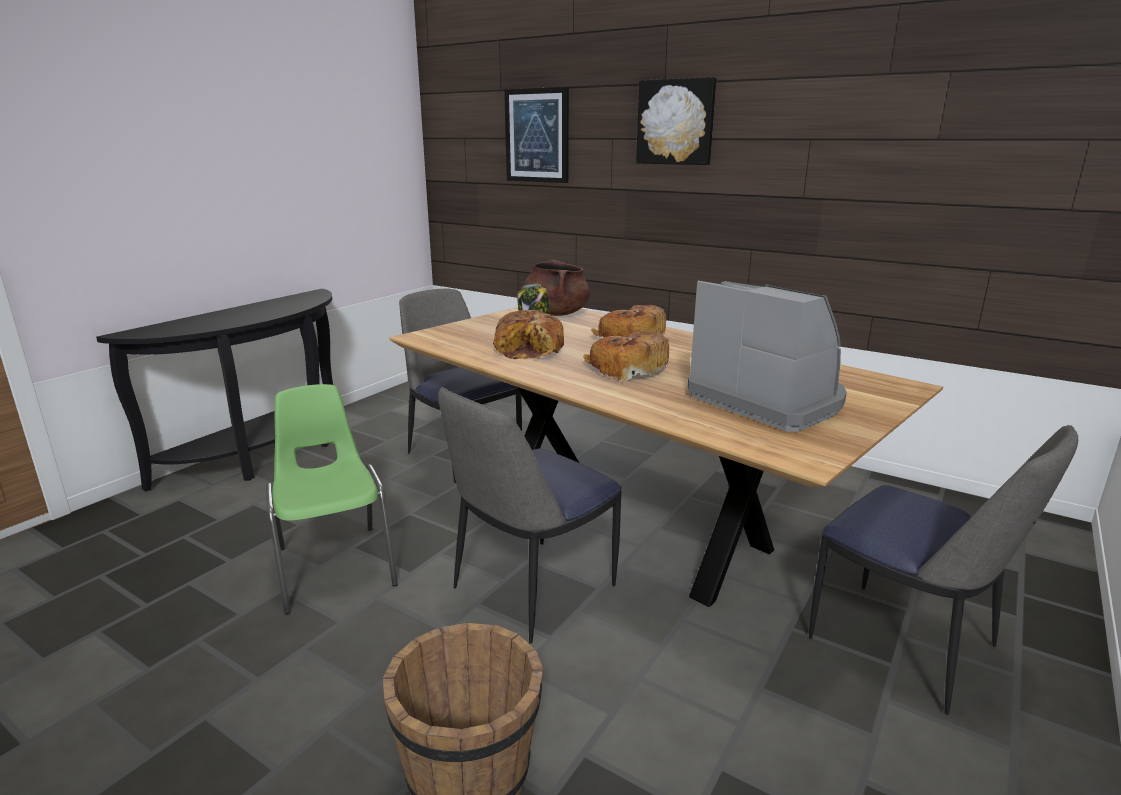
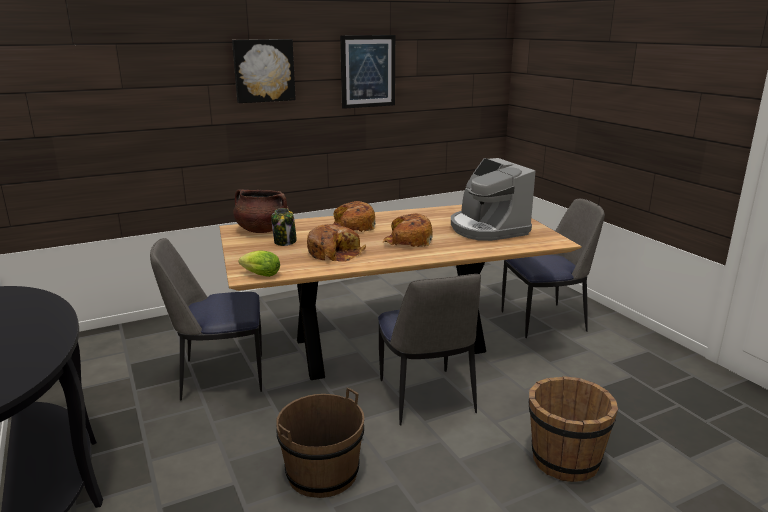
camera: 60 degrees left, 0 degrees up
(335, 565) = (322, 472): green chair -> brown bucket
(427, 339) = (259, 275): none -> lettuce
(537, 136) = (129, 86): picture -> picture (367, 71)
(768, 400) = (487, 229): coffee machine -> coffee machine turned 105 degrees counterclockwise

